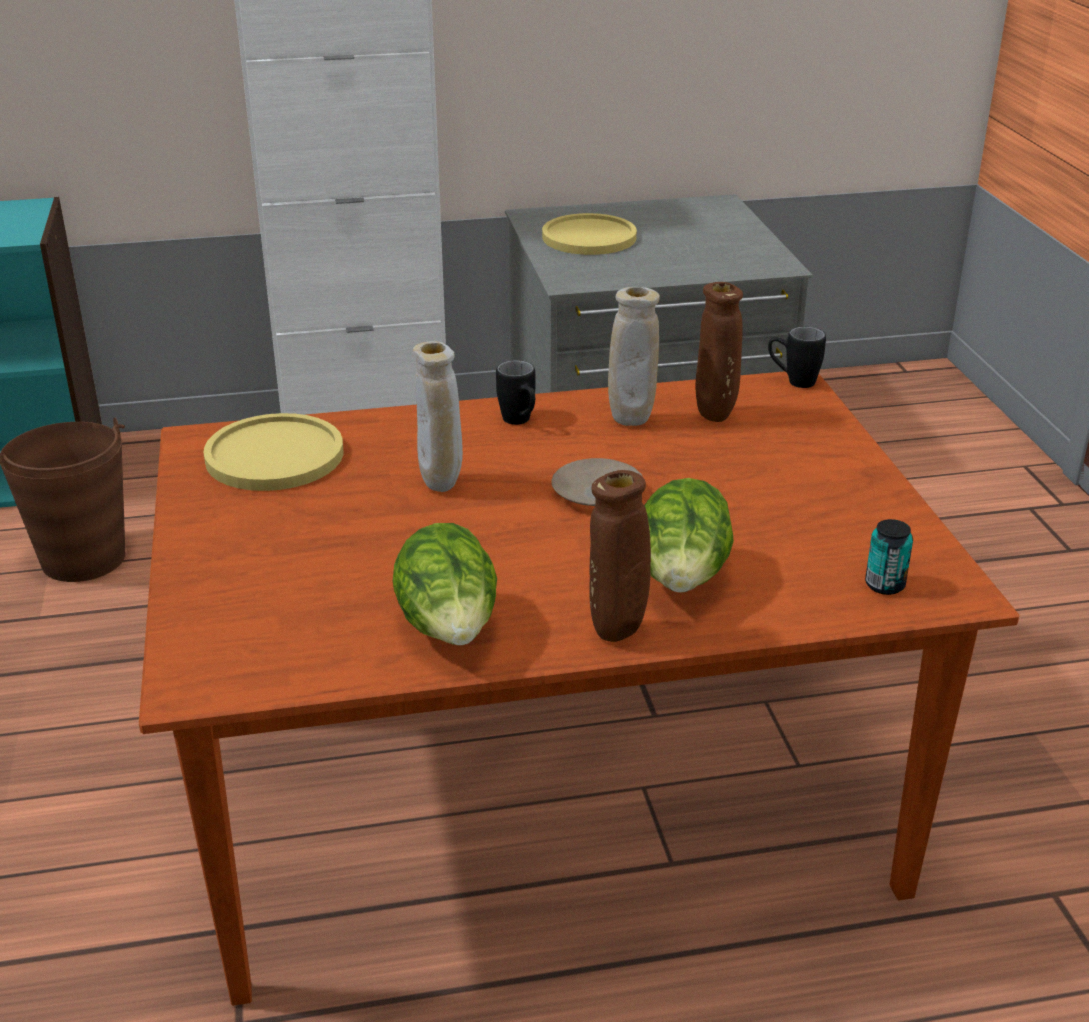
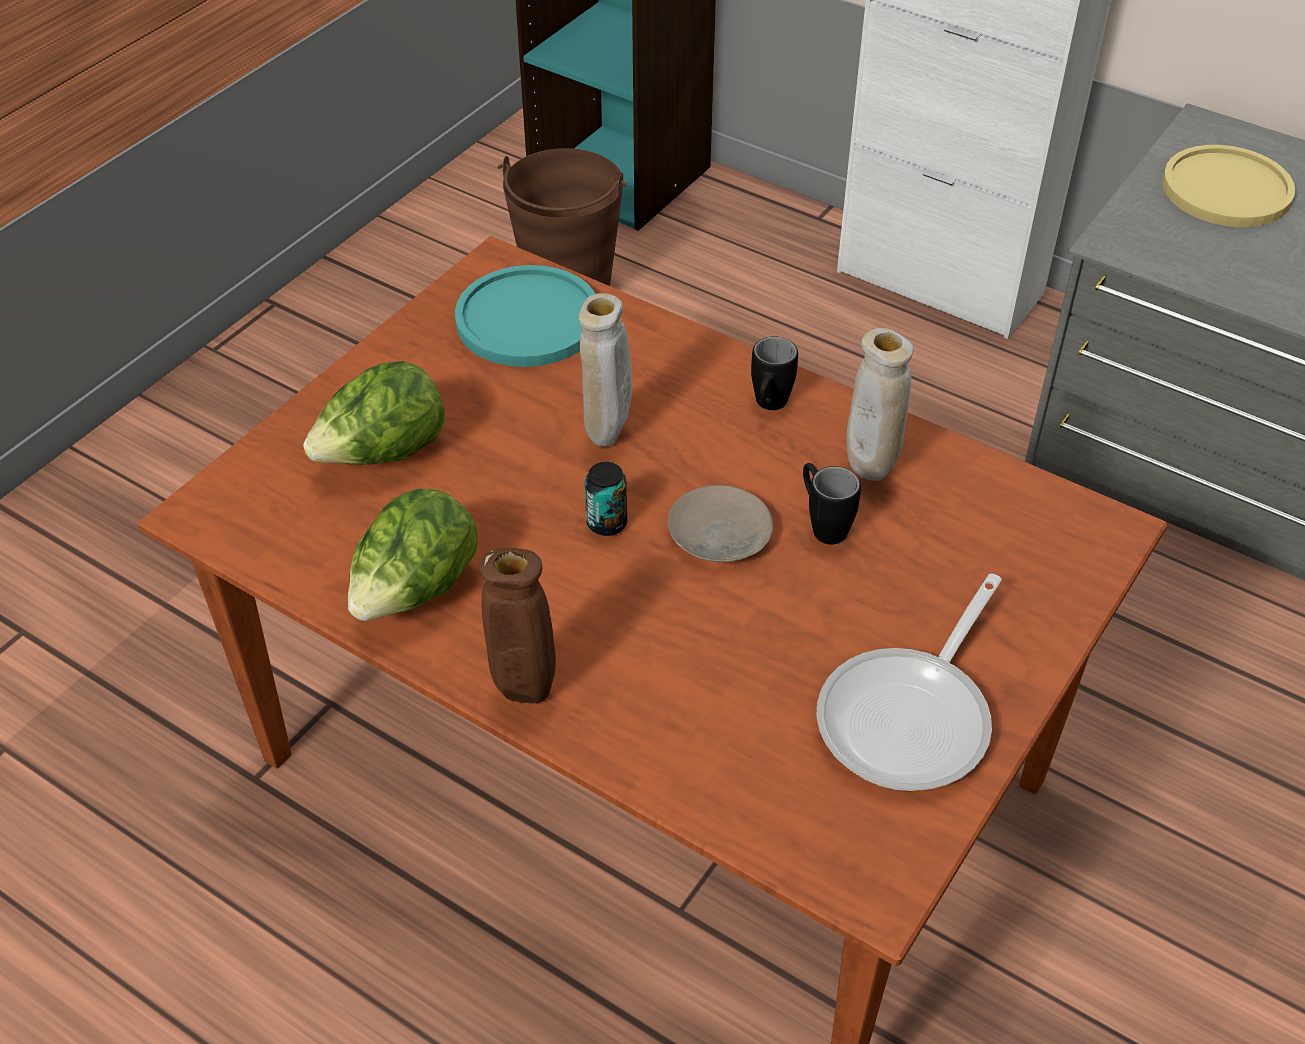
camera: 45 degrees right, 15 degrees up
(274, 455) = (528, 319): yellow plate -> turquoise plate
(682, 580) = (653, 680): lettuce -> lettuce (383, 454)
(715, 416) = (960, 516): brown vase -> none
(792, 381) = (1111, 523): black mug -> black mug (822, 524)
(844, 512) = (912, 717): none -> frying pan
(884, 585) = (819, 824): can -> can (606, 523)

